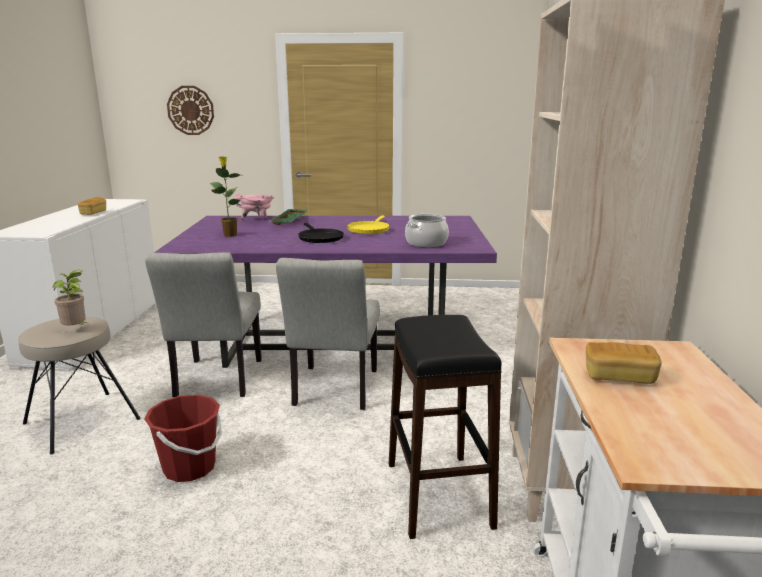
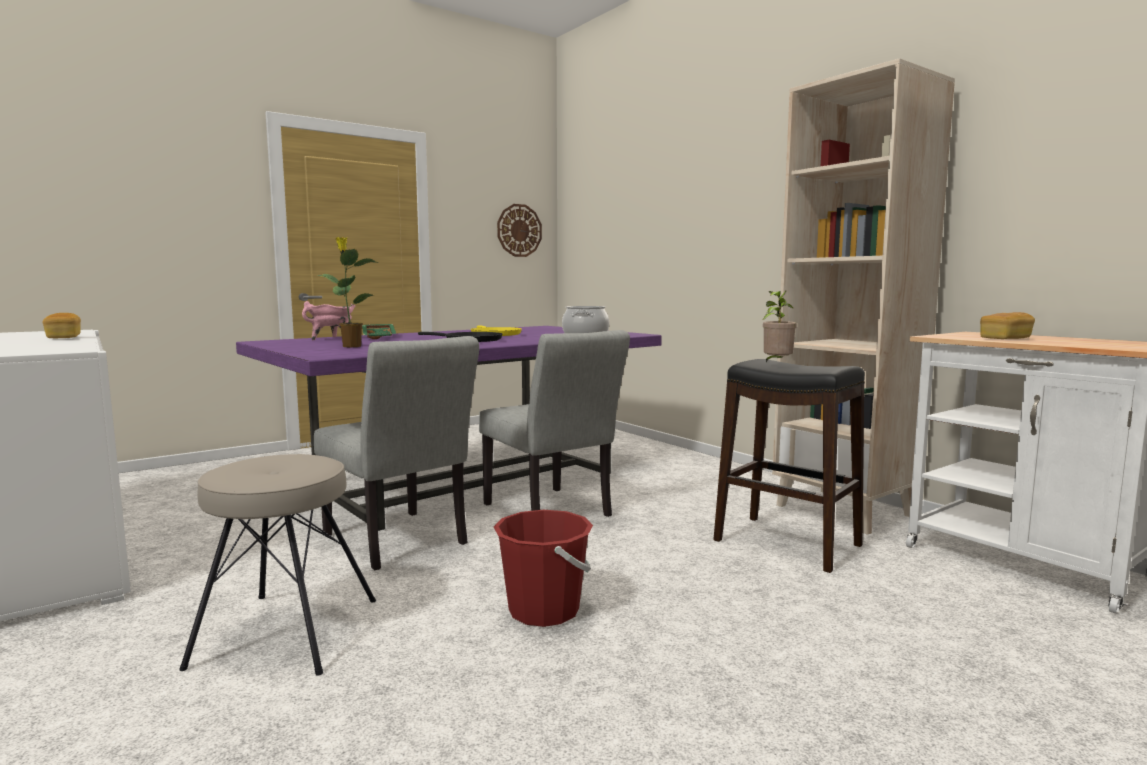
camera: 40 degrees left, 10 degrees down
(76, 329) = (302, 463): potted plant -> potted plant (776, 364)
(190, 110) = (125, 203): wall clock -> wall clock (519, 230)

